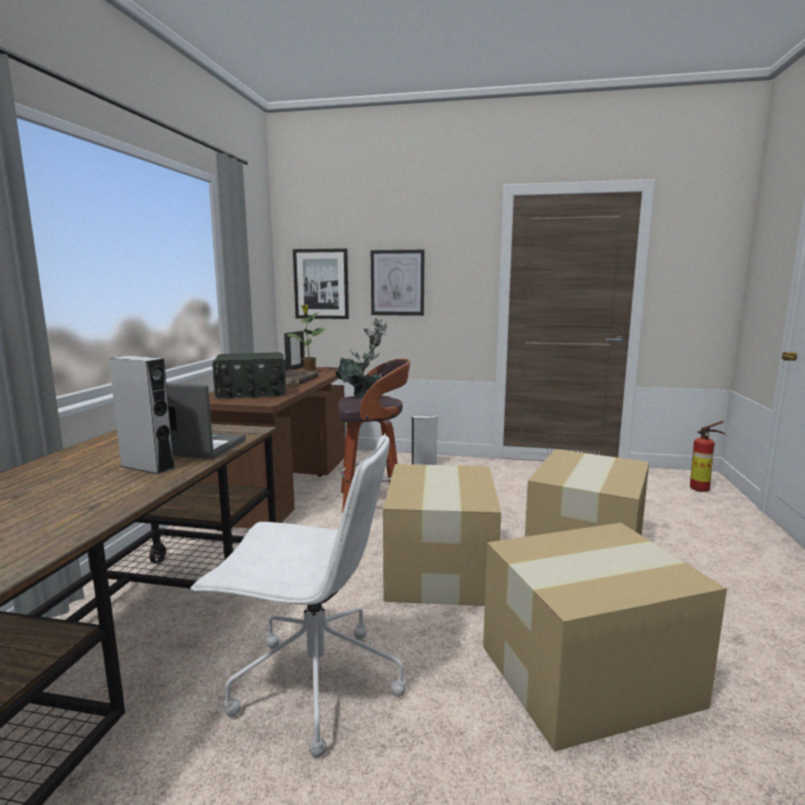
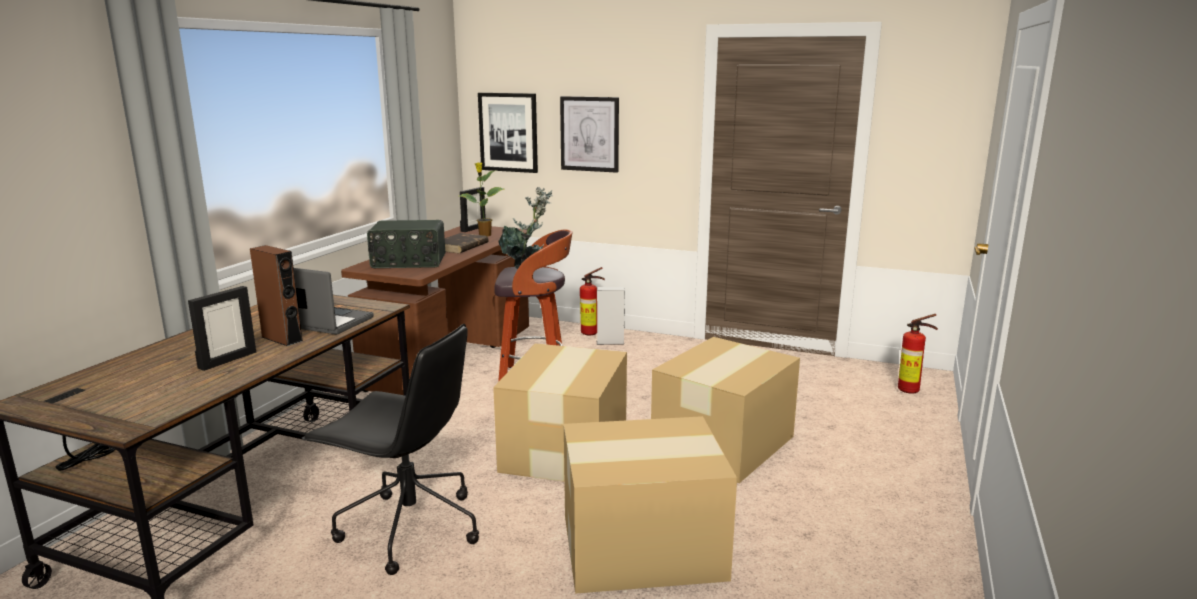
camera: 10 degrees right, 5 degrees up
(84, 494) = (227, 360): none -> picture frame
(147, 467) = (282, 339): grey speaker -> brown speaker
(309, 684) = (405, 528): white office chair -> black office chair
(403, 459) = (592, 333): none -> fire extinguisher

